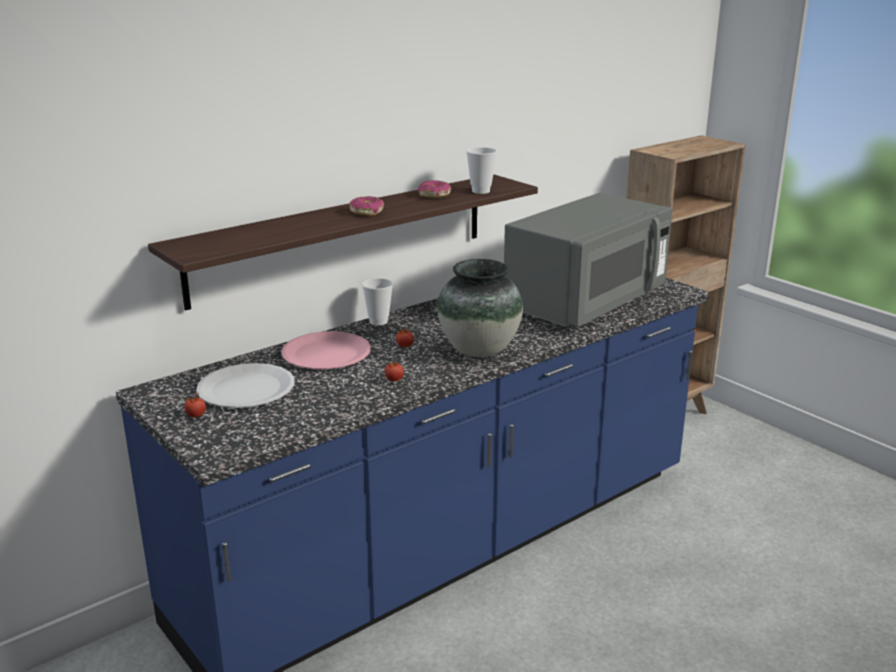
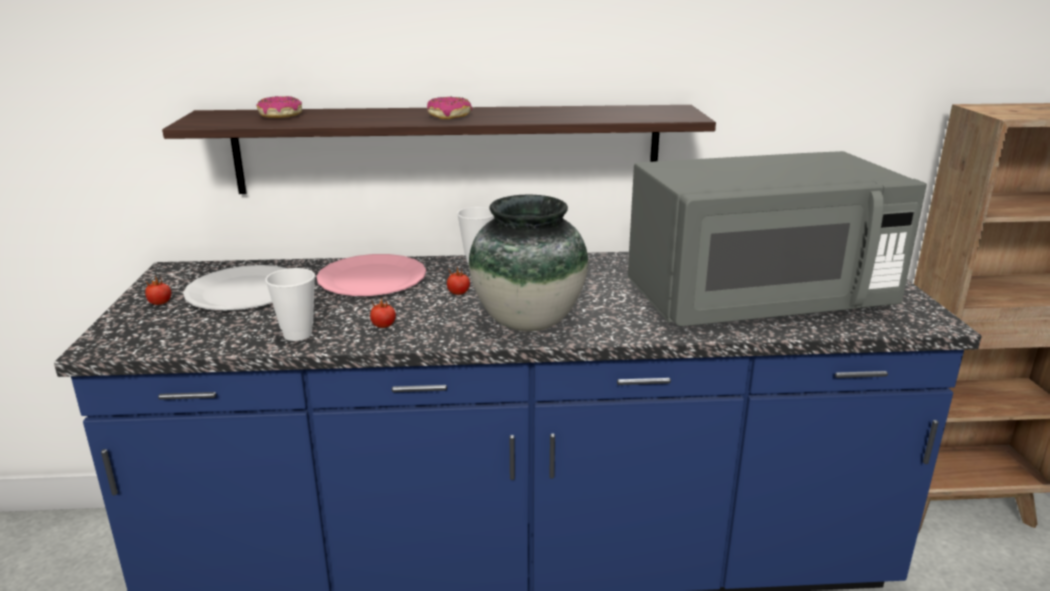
camera: 35 degrees right, 0 degrees up
(434, 195) = (564, 112): donut -> donut (280, 116)
(481, 191) = (629, 116): cup -> cup (297, 334)

